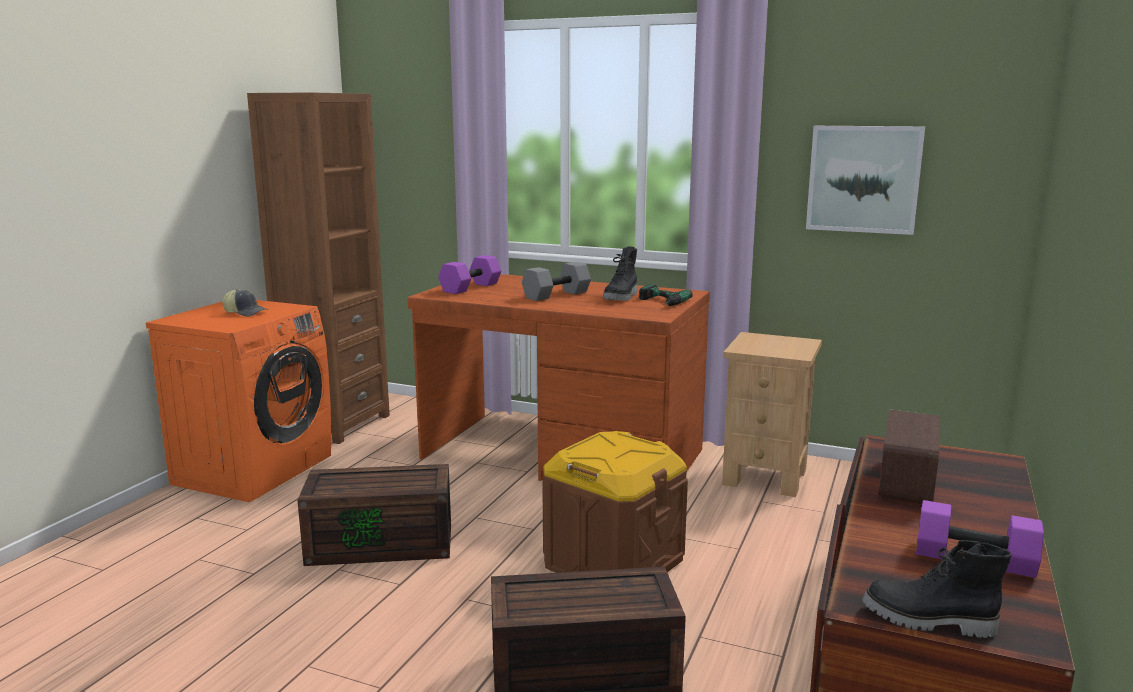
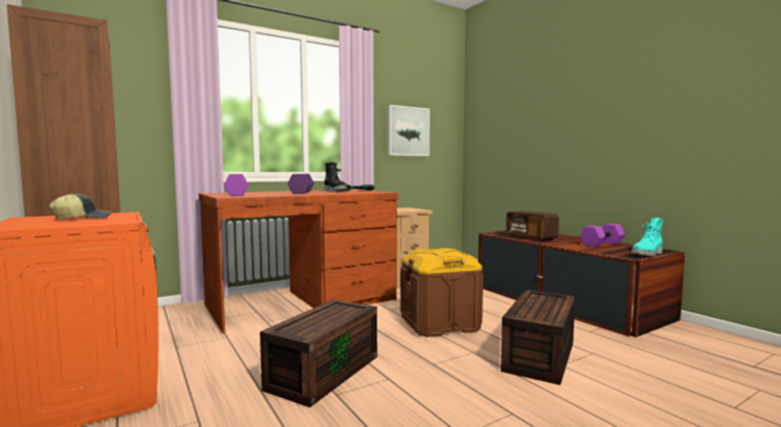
camera: 55 degrees left, 10 degrees down
(556, 295) = (301, 192): grey dumbbell -> purple dumbbell
(928, 621) = (648, 254): black boot -> turquoise boot

